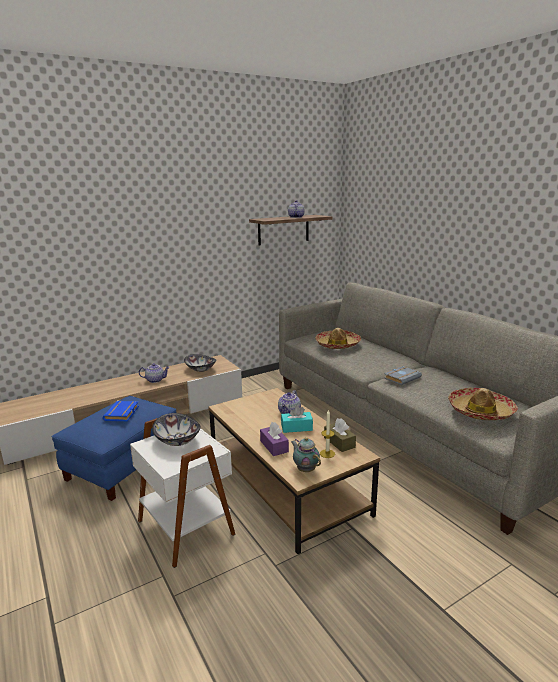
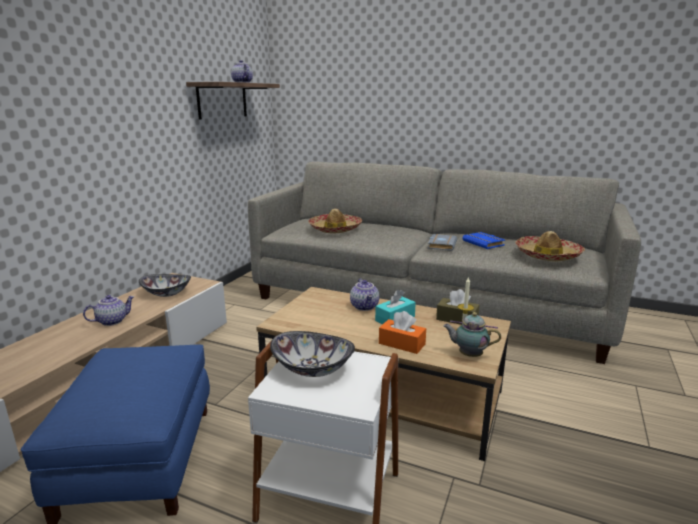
camera: 35 degrees left, 0 degrees up
(122, 414) = (139, 372): blue book -> blue book (484, 243)
(274, 446) = (402, 344): purple tissue box -> orange tissue box

